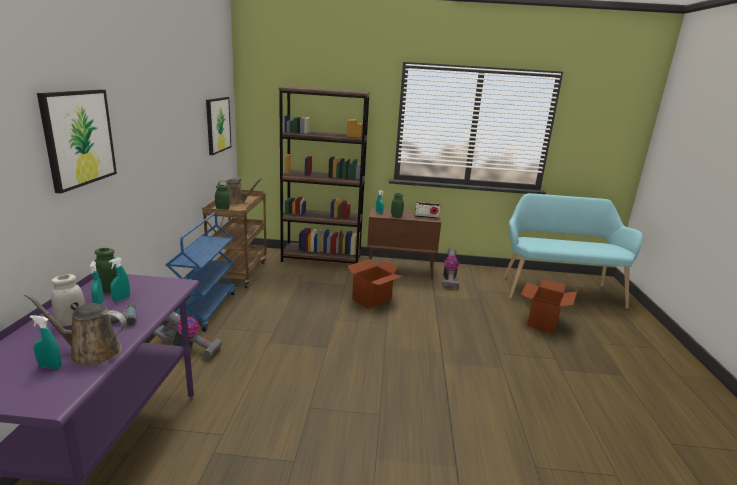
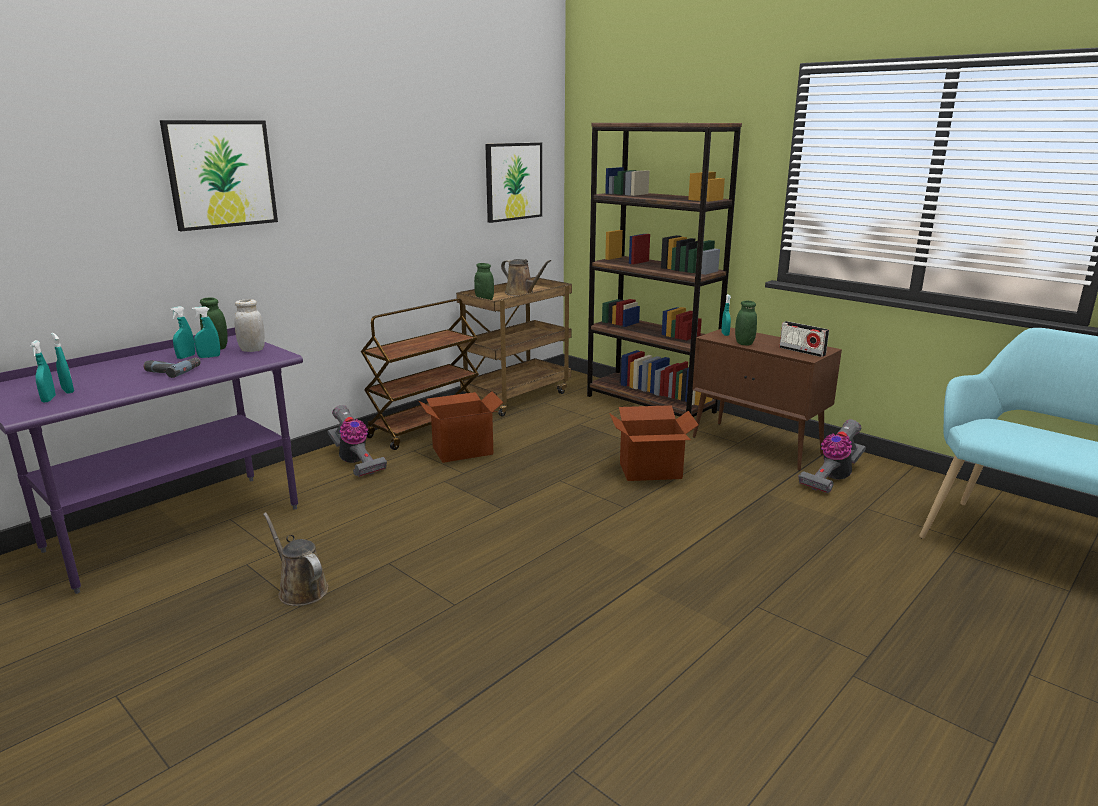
camera: 40 degrees right, 0 degrees up
(49, 380) = (49, 399): none -> turquoise spray bottle
(72, 322) = (142, 365): white jar -> white jar (252, 350)
(91, 352) = (108, 389): brown watering can -> brown watering can (300, 589)
(205, 309) = (425, 427): blue cart -> brown cart
(542, 322) = (935, 594): cardboard box -> cardboard box (462, 451)

